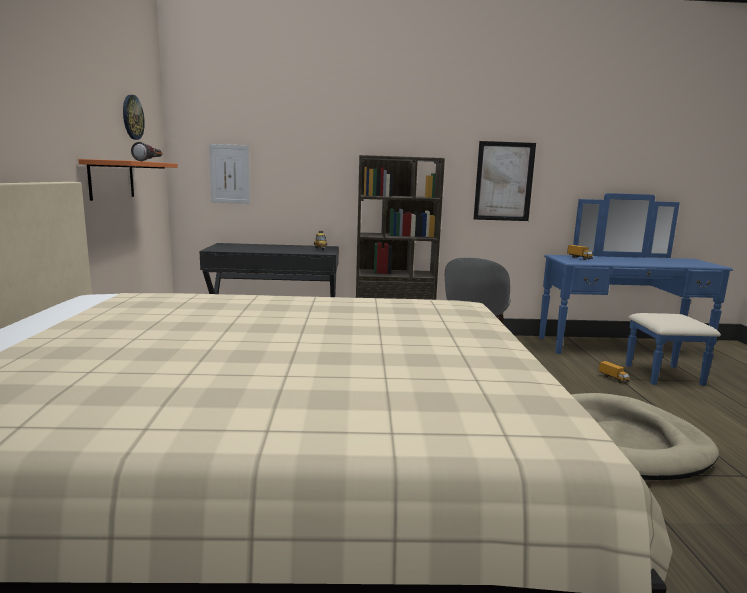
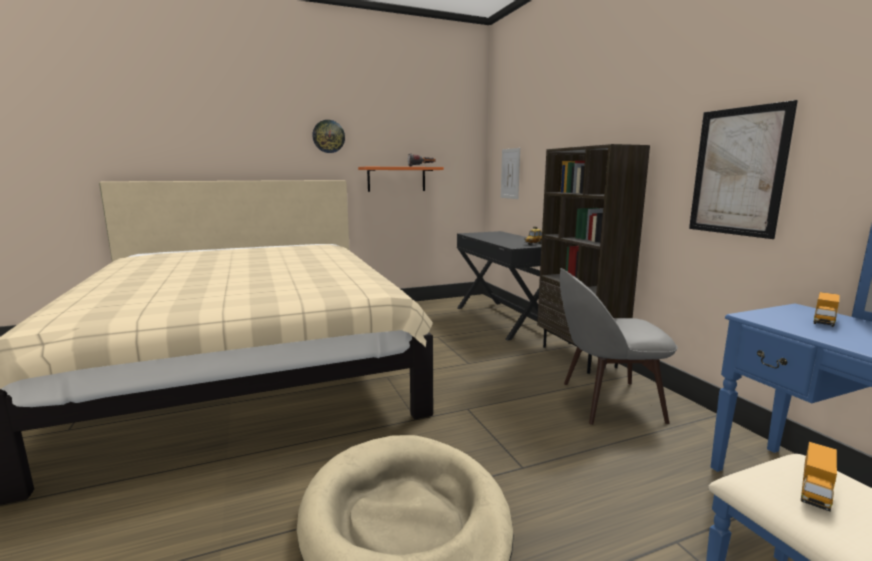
camera: 70 degrees right, 0 degrees up
(132, 117) = (432, 136): wall clock -> wall clock (328, 136)
(613, 379) = (664, 531): toy truck -> toy truck (815, 491)

